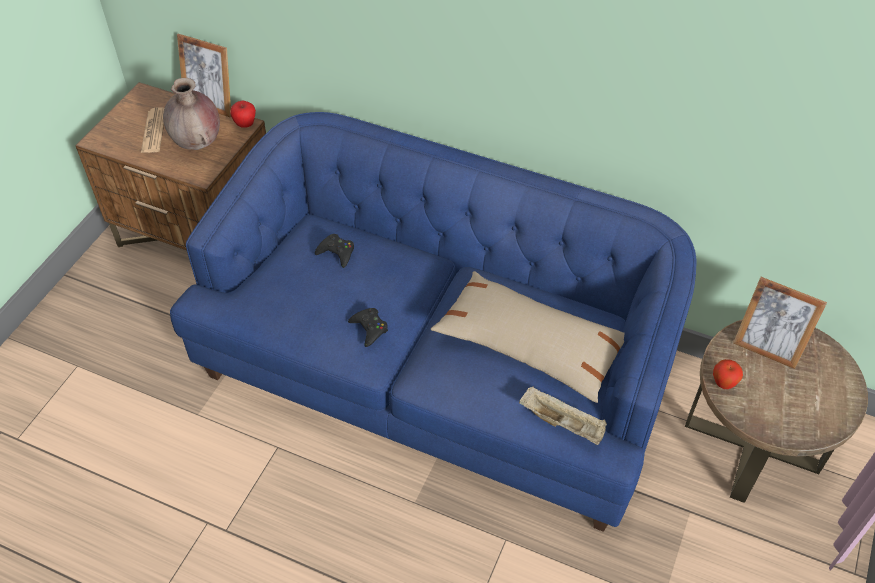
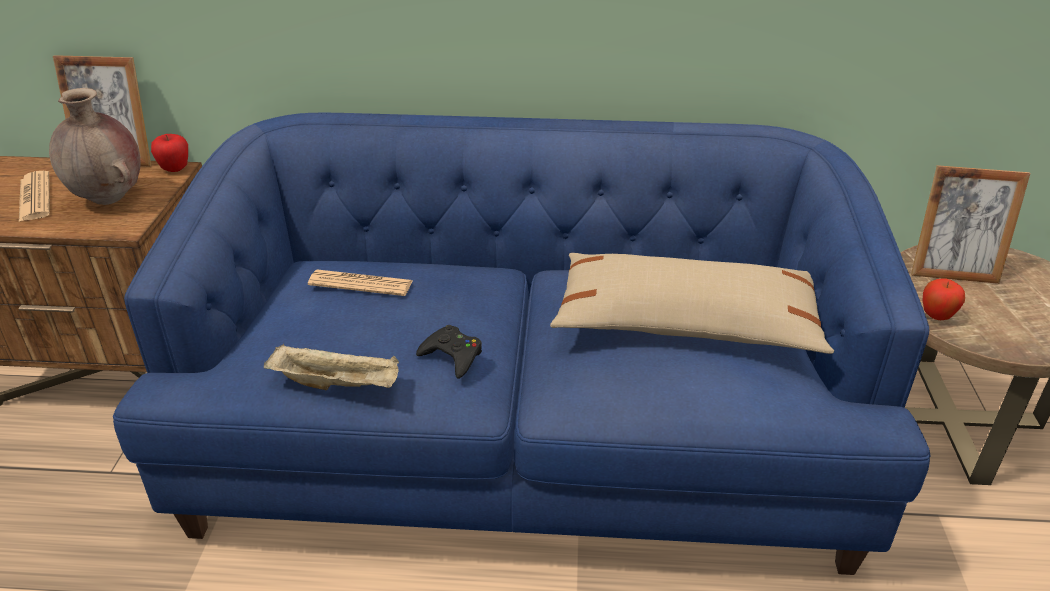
camera: 20 degrees left, 15 degrees down
(337, 253) = (360, 284): black game controller -> newspaper
(563, 423) = (795, 398): beige tray -> beige tray (338, 384)

